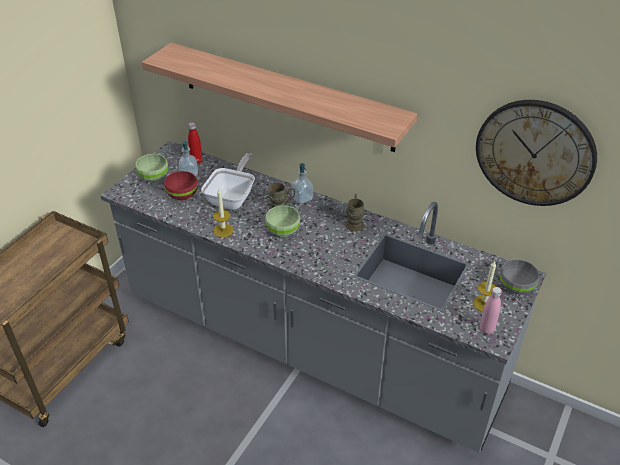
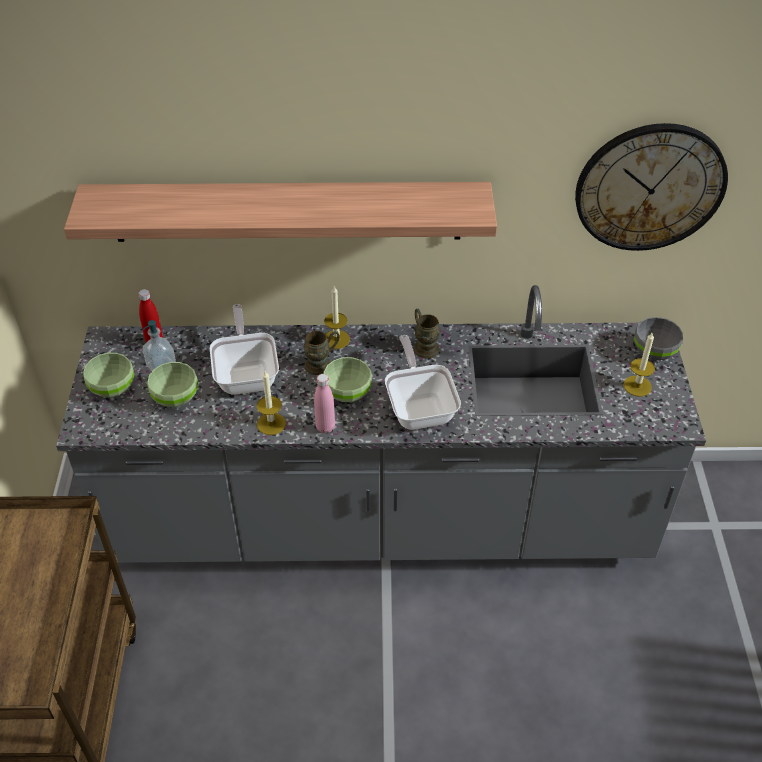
camera: 30 degrees left, 5 degrees up
(183, 195) = (176, 398): red bowl -> green bowl
(302, 198) = (336, 339): soap dispenser -> candle
(320, 257) = (420, 407): none -> frying pan
(486, 329) = (662, 415): pink bottle -> pink bottle (325, 427)

